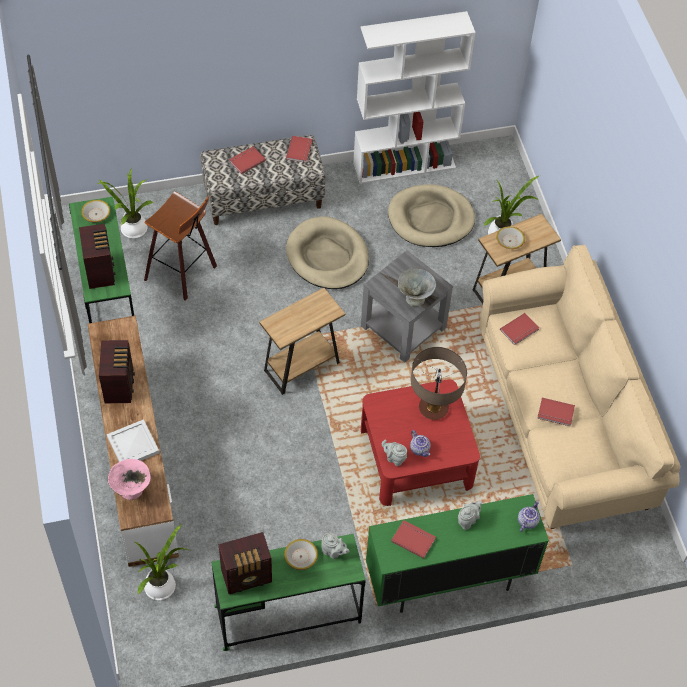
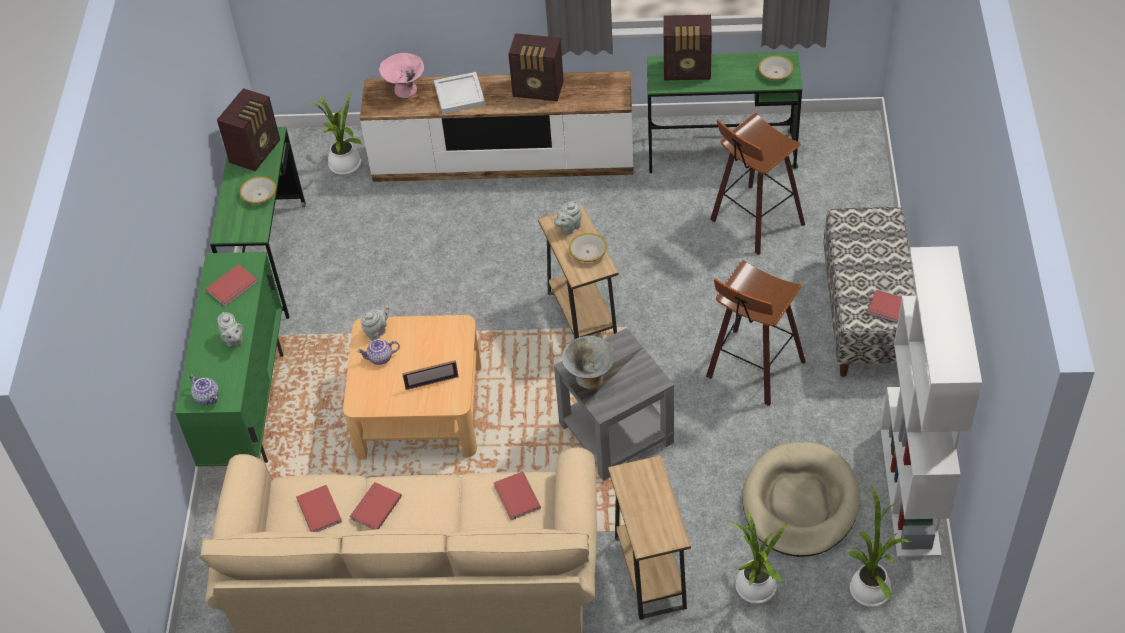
camera: 110 degrees right, 5 degrees down
(131, 229) = (832, 181): potted plant -> potted plant (870, 587)
(246, 160) = (879, 251): red book -> red book (321, 509)
(247, 576) = (256, 151): radio -> radio turned 150 degrees counterclockwise
(327, 256) = (752, 370): beige dog bed -> stool
(333, 552) = (252, 221): grey teapot -> grey teapot (569, 227)
(416, 457) = (418, 409): red coffee table -> beige coffee table
(433, 408) = (432, 382): table lamp -> picture frame
(509, 241) = (646, 491): bowl -> bowl (587, 252)

